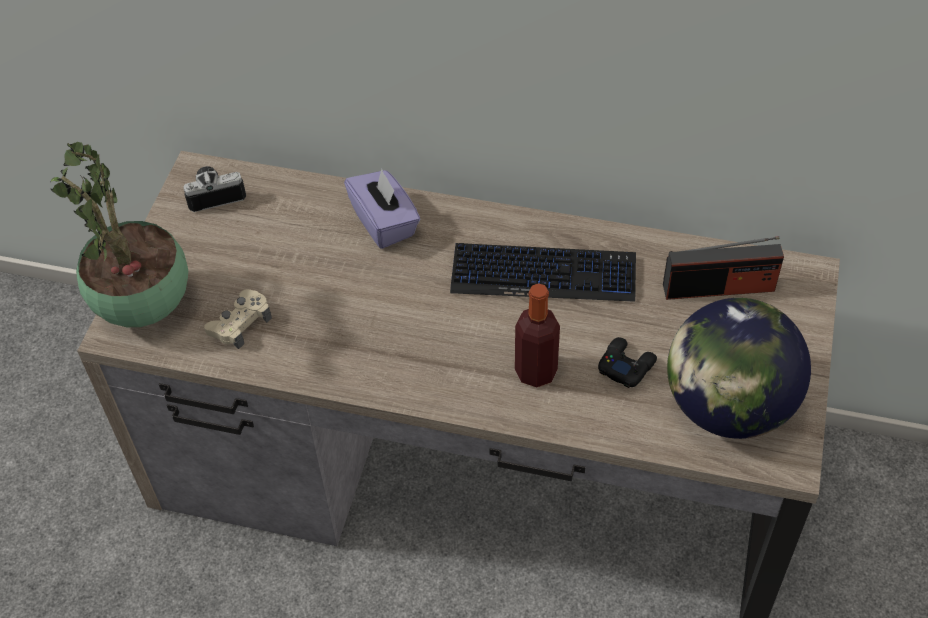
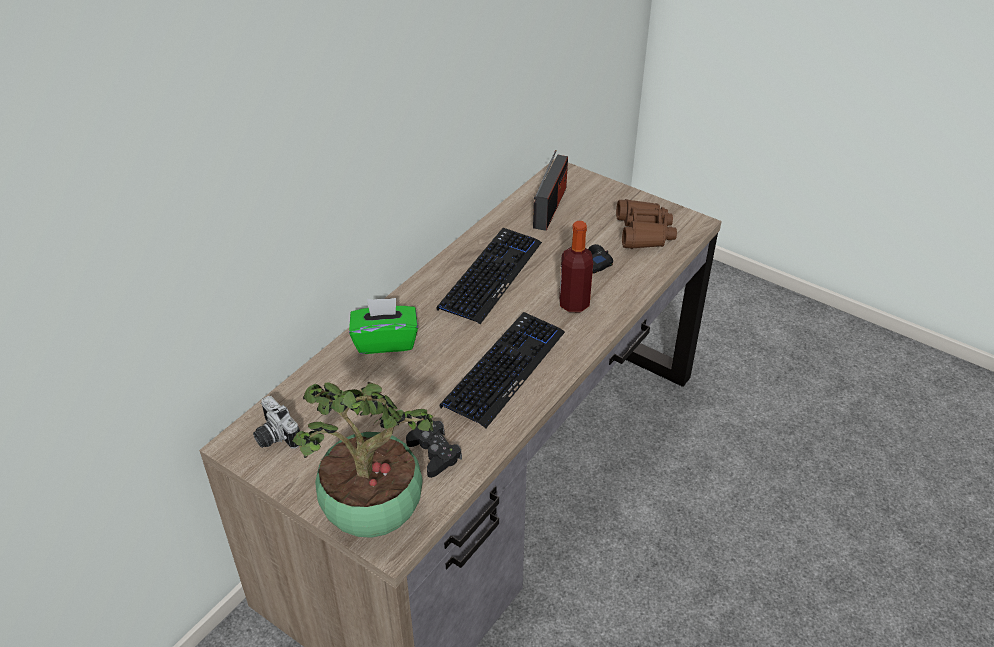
camera: 70 degrees left, 10 degrees down
(215, 194) = (274, 437): camera -> camera turned 45 degrees counterclockwise
(240, 323) = (434, 453): beige game controller -> black game controller
(385, 223) = (385, 341): purple tissue box -> green tissue box
(388, 340) = (504, 369): none -> keyboard
(728, 406) = (644, 232): globe -> brown binoculars

